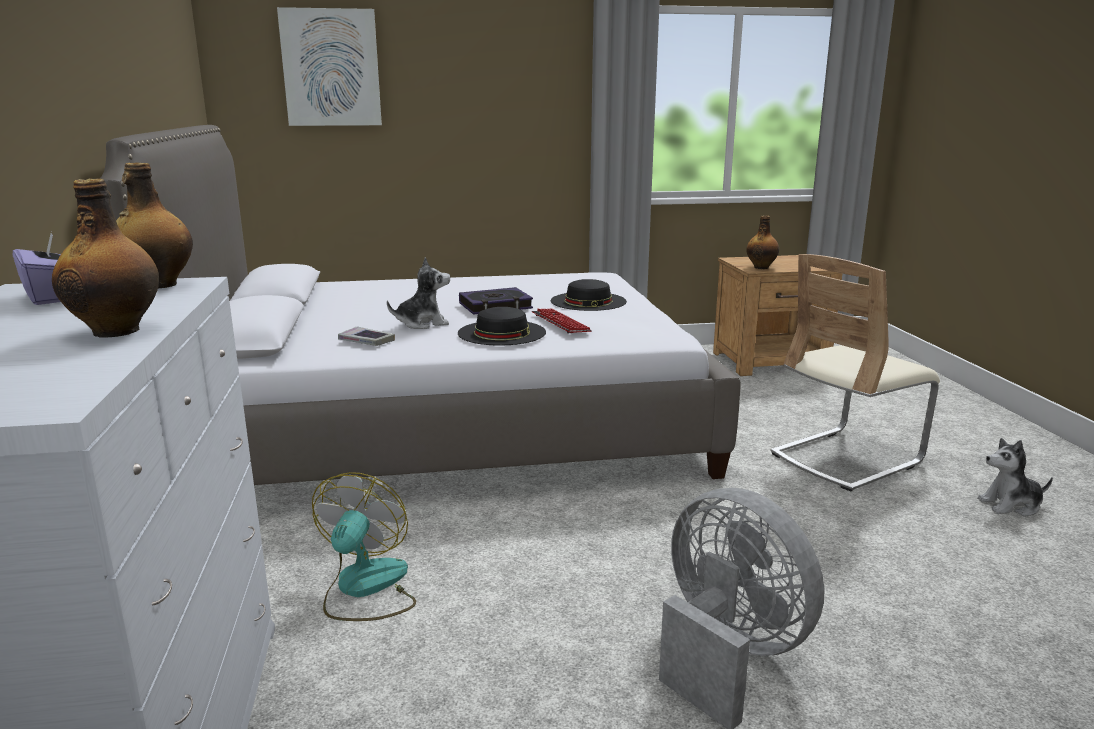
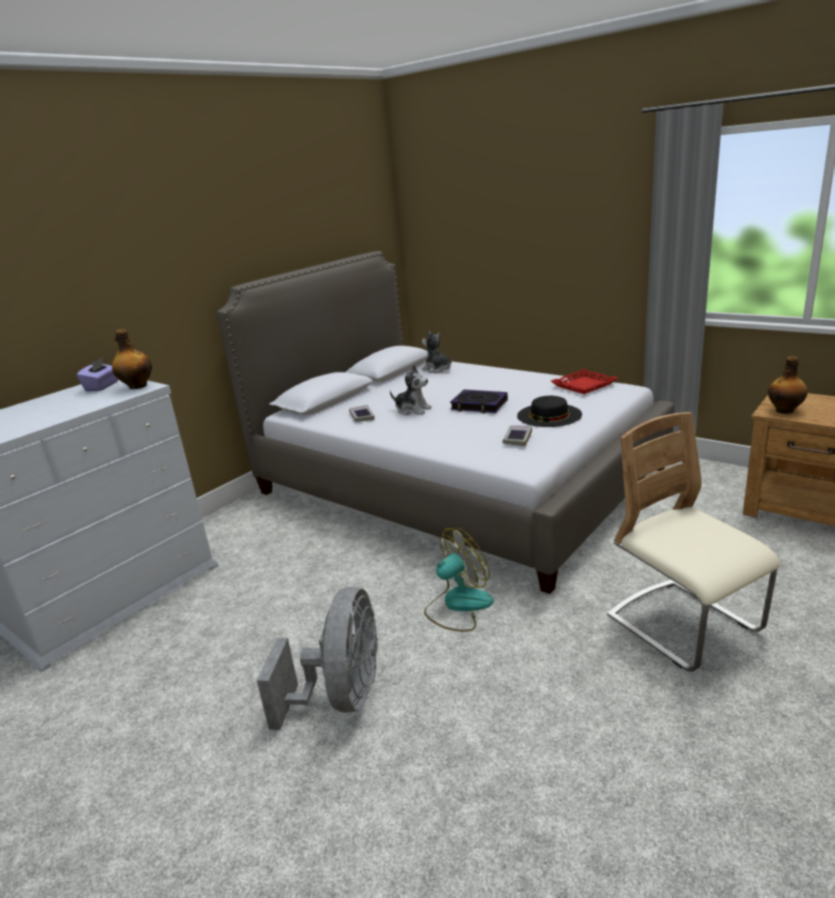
camera: 50 degrees right, 5 degrees up
(117, 330) = (62, 414): bottle -> none
(331, 68) = (464, 204): picture -> none
(365, 588) = (270, 565): fan -> fan (458, 605)
(502, 332) = (432, 430): black hat -> none
(558, 277) = (583, 385): none -> red tray
(560, 323) = (480, 431): keyboard -> none
(612, 320) = (517, 438): none -> book
(845, 458) = (683, 625): beige chair -> beige chair turned 45 degrees clockwise
(1011, 505) = (757, 745): plush toy -> plush toy (437, 369)

